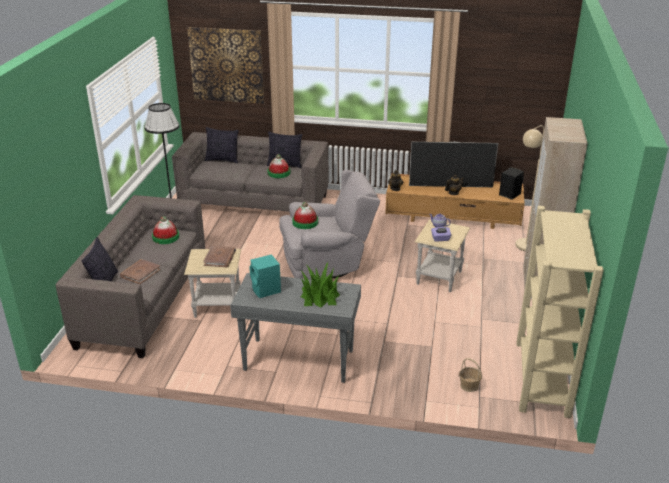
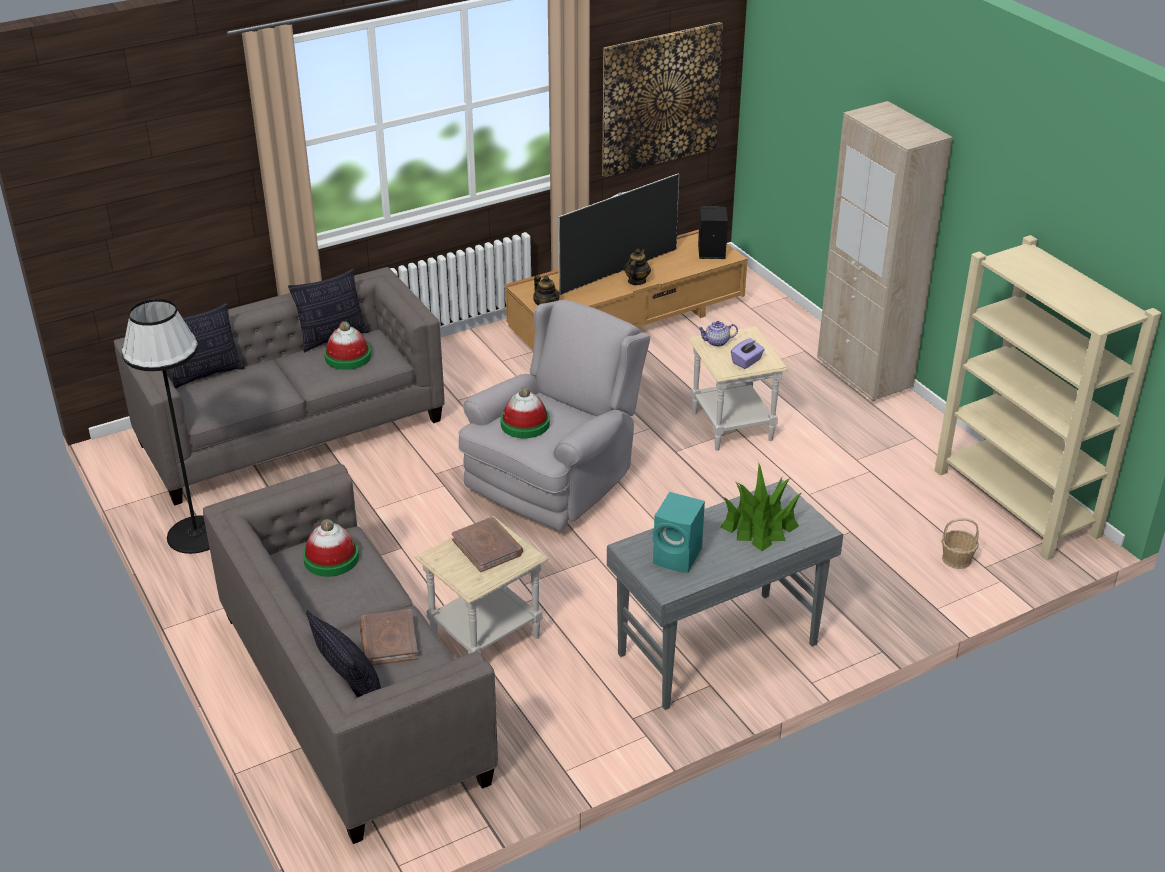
camera: 40 degrees left, 5 degrees up
(226, 65) = (158, 180): picture -> picture (660, 99)
(522, 248) = (776, 330): beige floor lamp -> none

